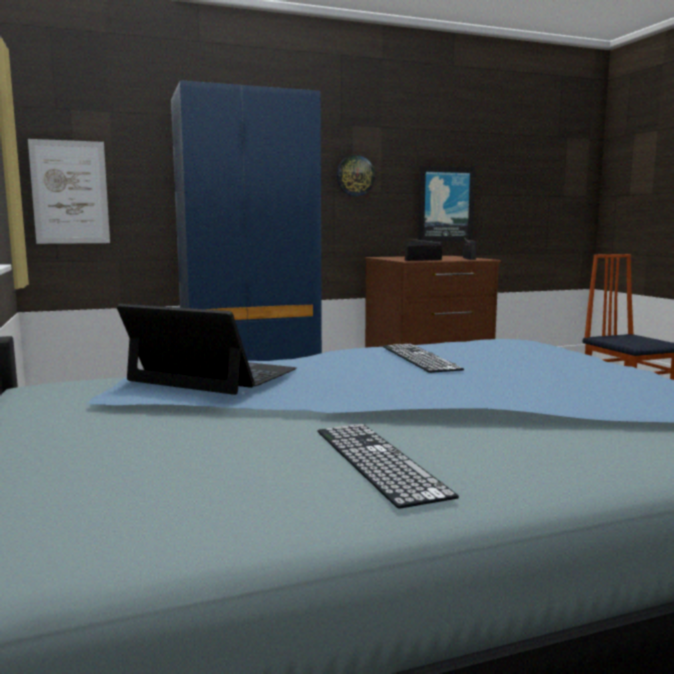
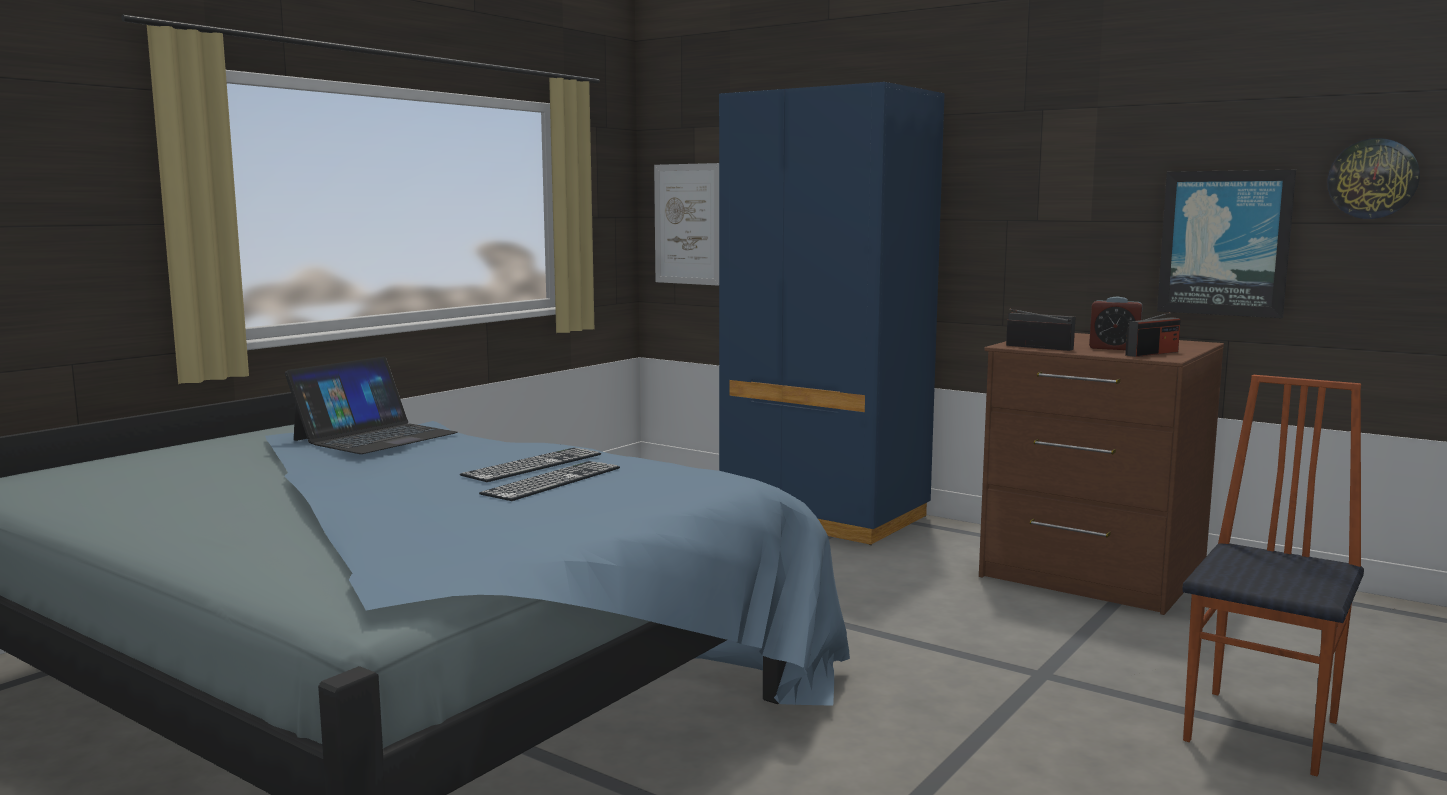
camera: 55 degrees right, 0 degrees up
(213, 375) = (375, 436): laptop -> laptop turned 45 degrees clockwise
(355, 175) = (1042, 193): wall clock -> wall clock (1373, 178)
(377, 461) = (186, 506): keyboard -> keyboard (552, 481)
(445, 258) = (1114, 348): none -> alarm clock

